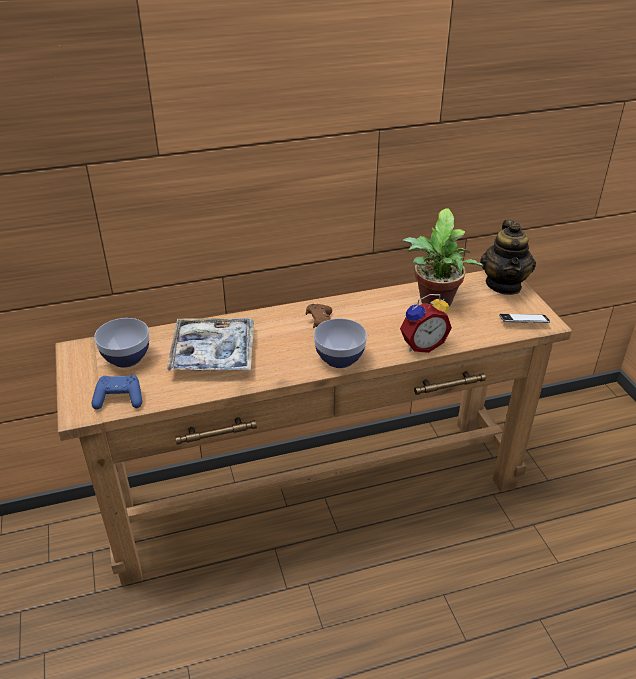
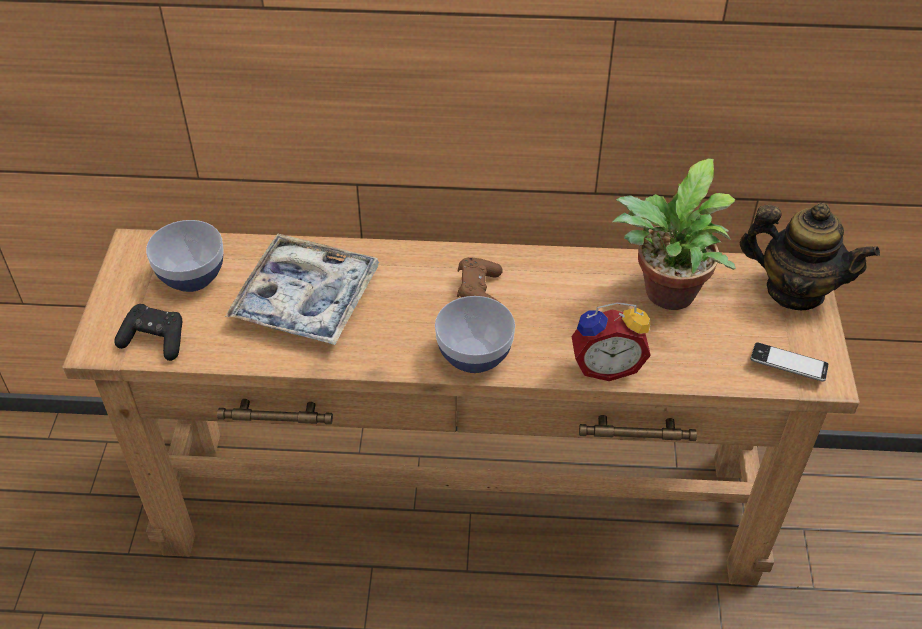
camera: 20 degrees right, 10 degrees up
(119, 399) = (155, 340): blue game controller -> black game controller
(504, 285) = (794, 291): teapot -> teapot turned 90 degrees counterclockwise

